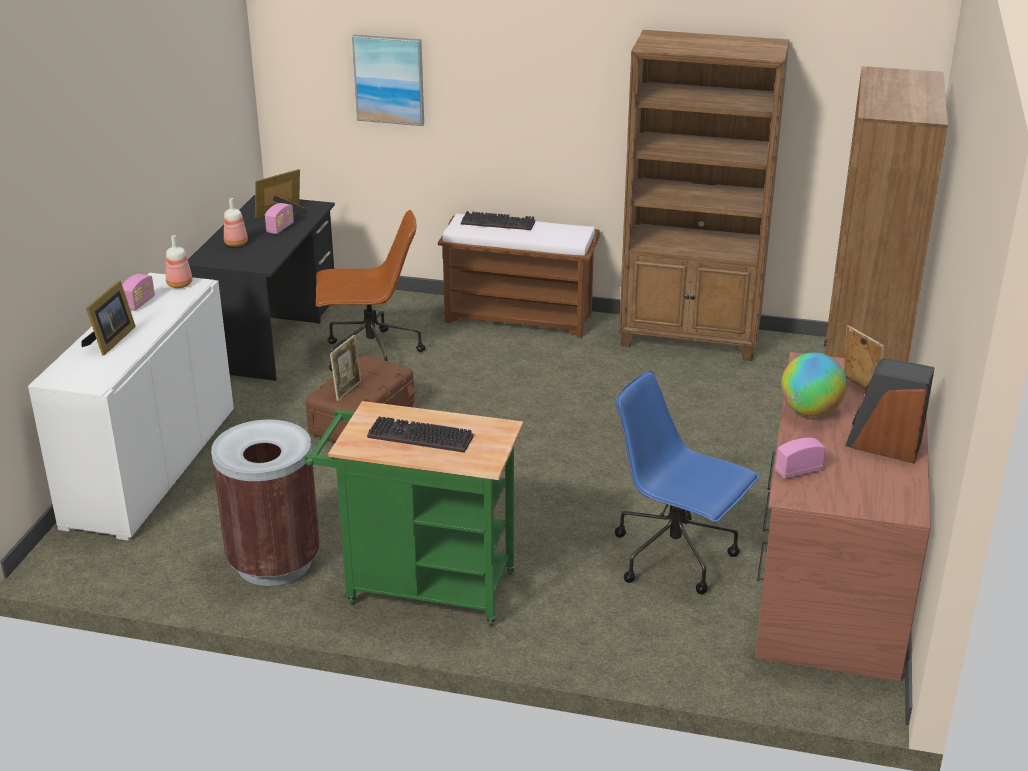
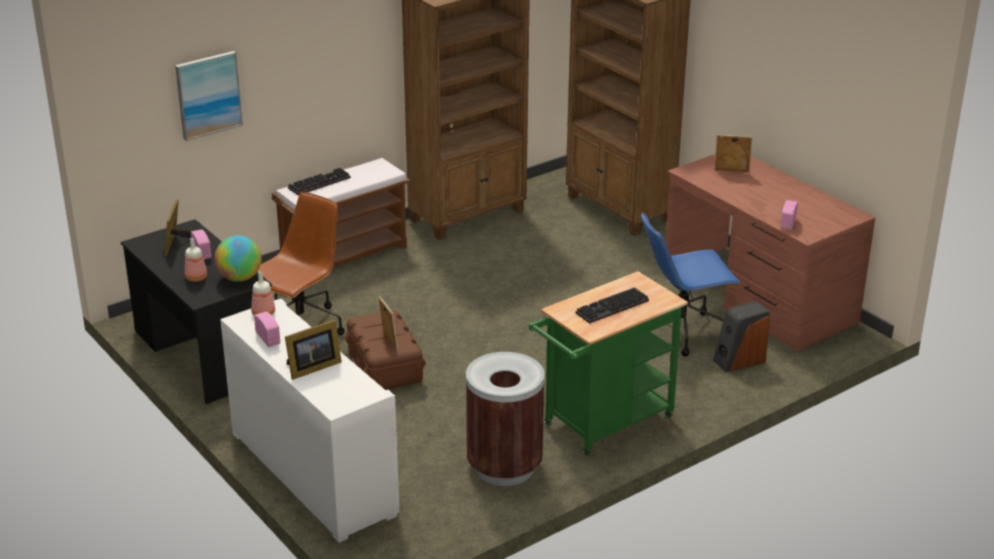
camera: 50 degrees left, 0 degrees up
(110, 341) = (311, 368): picture frame -> picture frame turned 90 degrees clockwise
(810, 411) = (736, 194): globe -> globe (239, 278)
(884, 445) = (792, 192): speaker -> speaker (739, 360)

